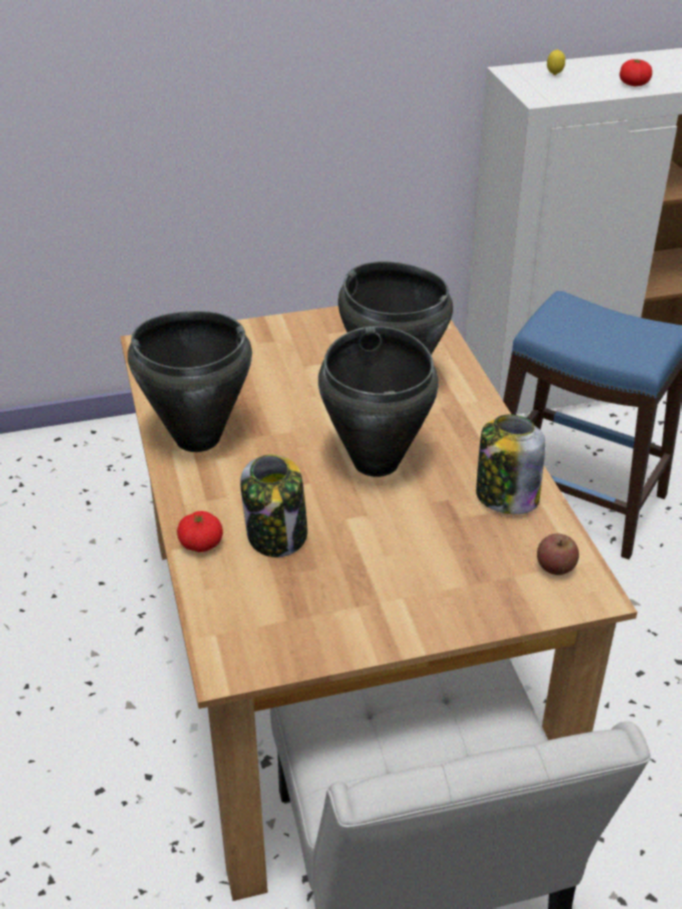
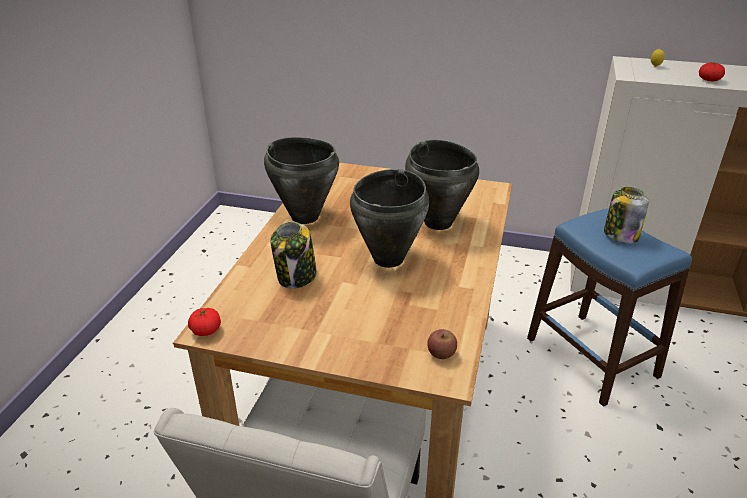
camera: 30 degrees right, 5 degrees down
(201, 543) = (254, 267): tomato -> tomato (206, 330)
(505, 496) = (448, 303): jar -> jar (620, 235)

